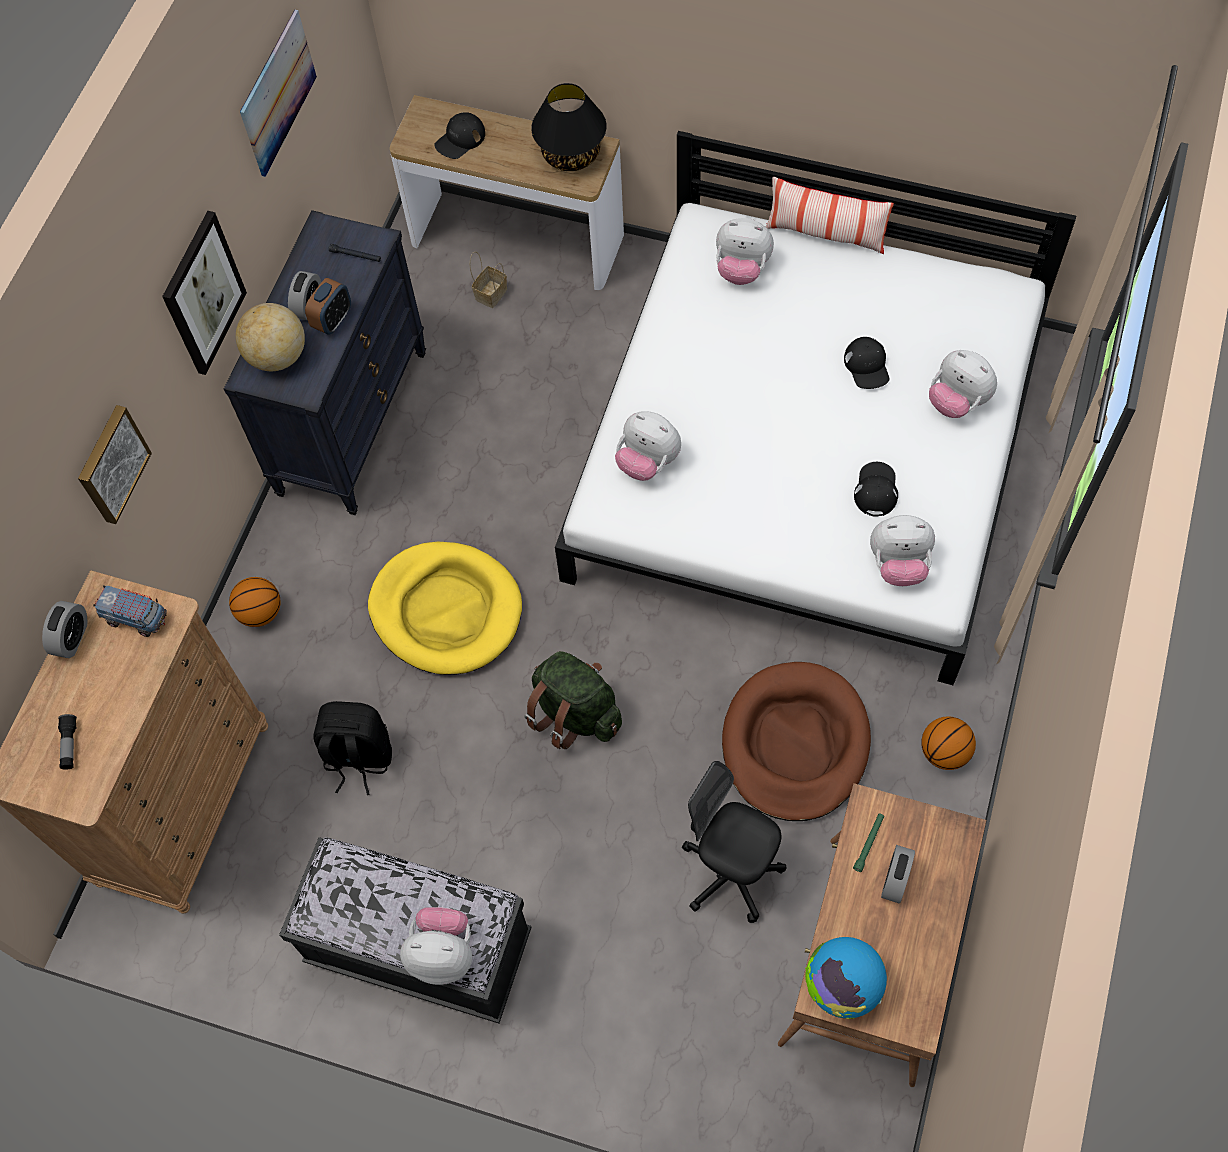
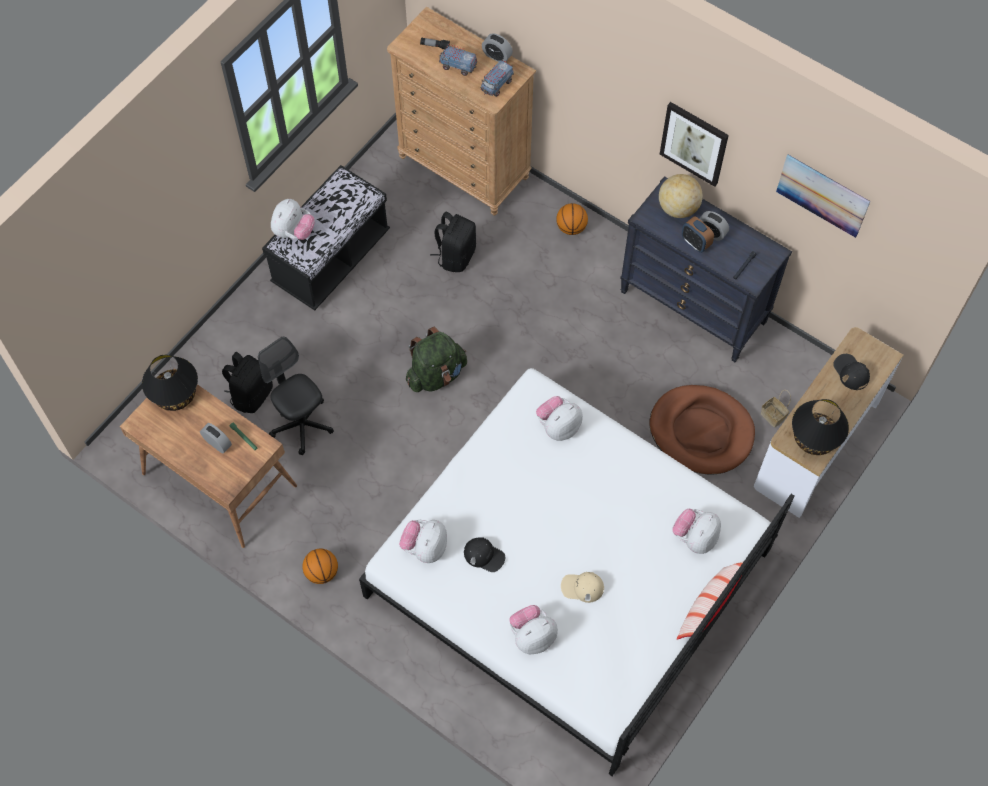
camera: 105 degrees right, 0 degrees up
(108, 692) = (458, 66): none -> toy truck
(111, 464) = (586, 78): picture -> none
(446, 610) = (533, 324): yellow dog bed -> none
(709, 973) = (251, 394): none -> black backpack
(731, 873) = (302, 425): black office chair -> black office chair turned 90 degrees counterclockwise
(795, 743) = (364, 488): brown dog bed -> brown dog bed (701, 431)
(842, 986) = (175, 395): globe -> black table lamp
(867, 366) = (582, 587): black cap -> beige cap

